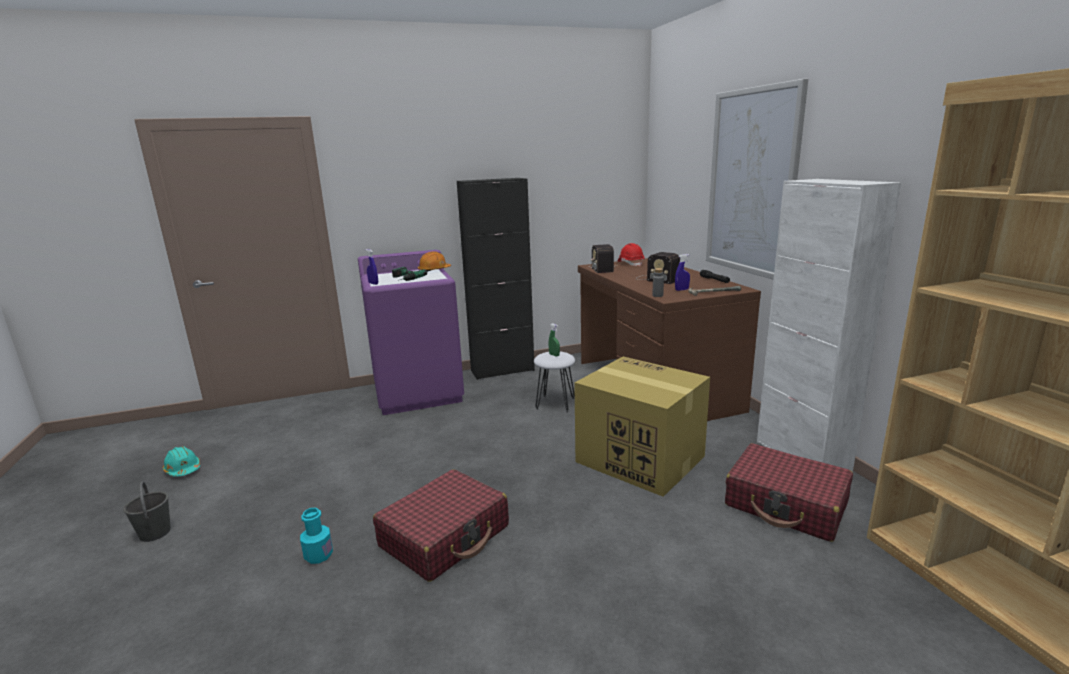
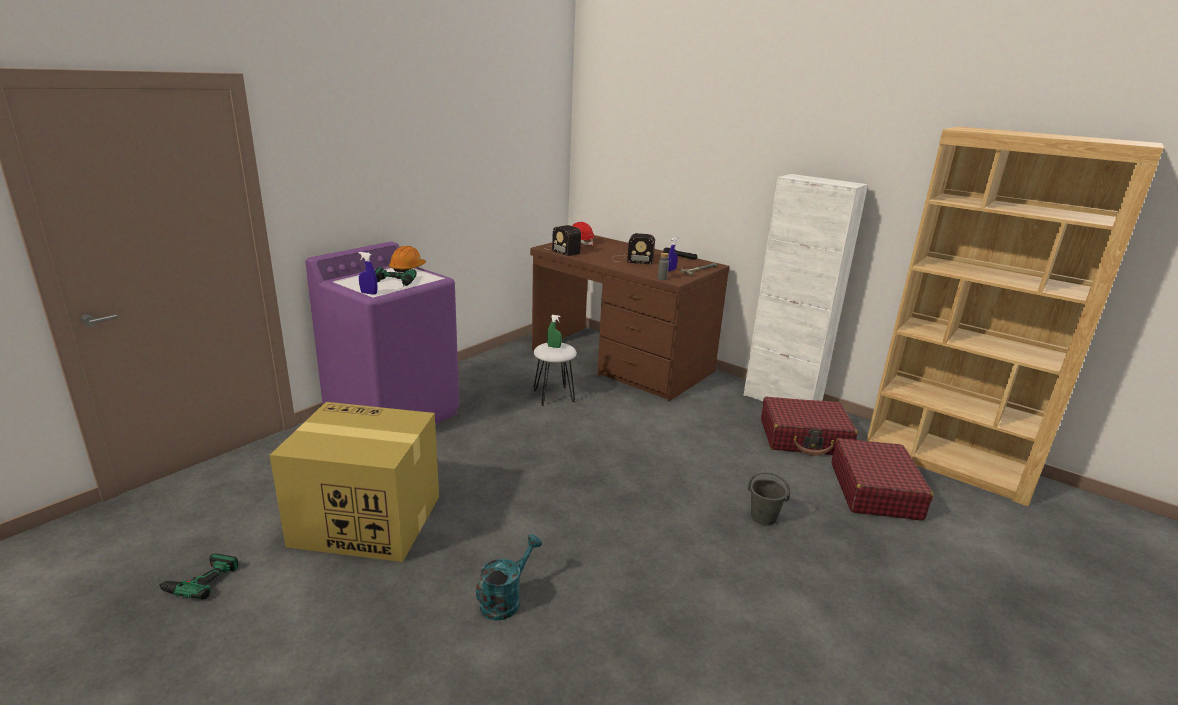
camera: 35 degrees left, 5 degrees up
(155, 533) = (273, 654): grey bucket -> grey bucket (764, 517)
(183, 469) = (194, 579): turquoise hard hat -> power drill
(319, 555) = (505, 599): turquoise bottle -> turquoise watering can
(445, 536) = (600, 541): red suitcase -> red suitcase (875, 490)
(502, 370) = (459, 371): black cabinet -> none
(638, 459) = (677, 430): cardboard box -> cardboard box (365, 520)
(751, 182) = (715, 169): picture -> none

